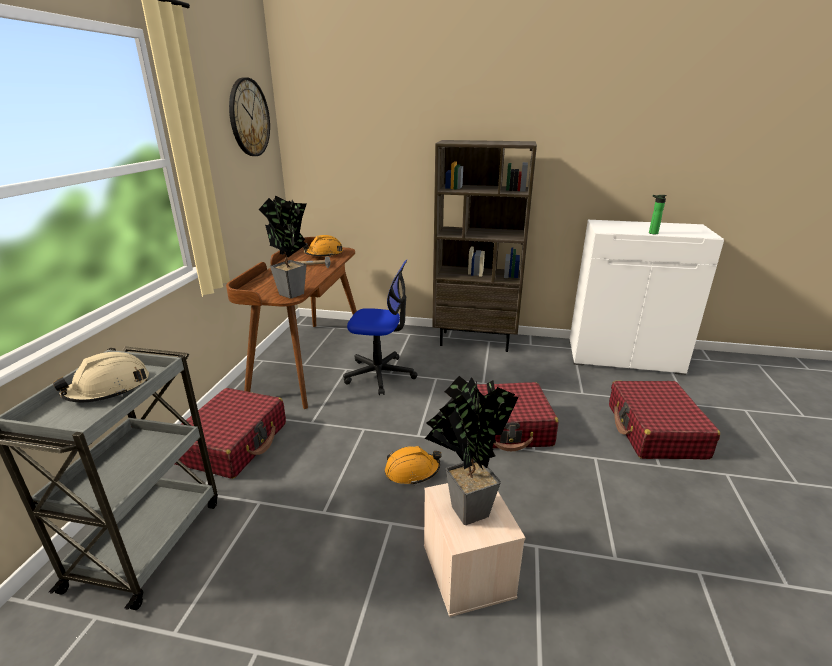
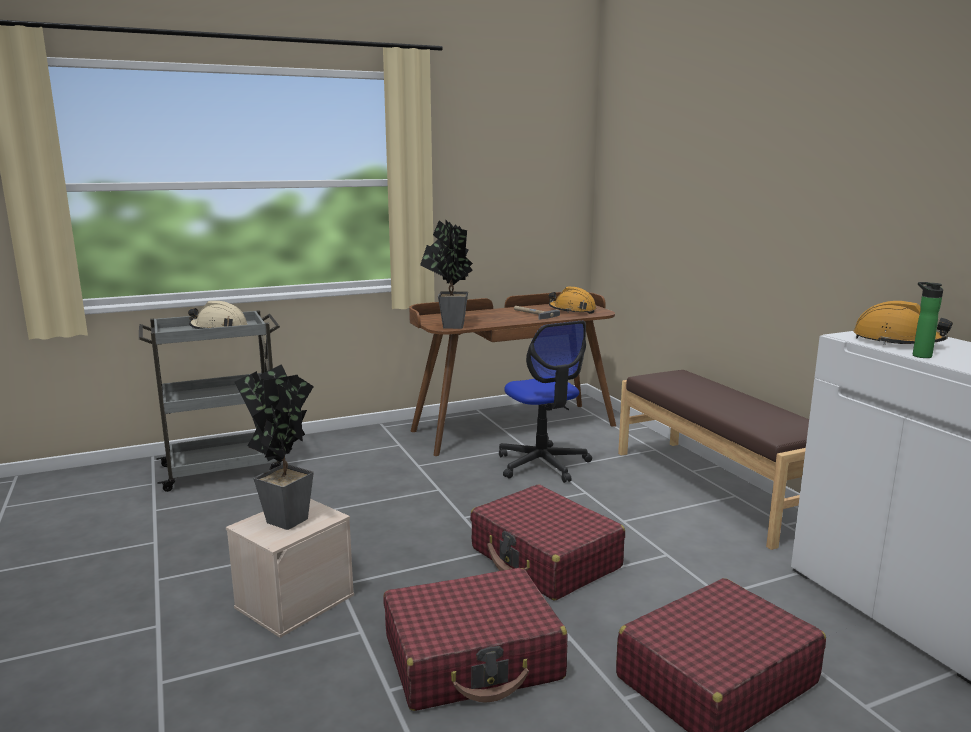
camera: 55 degrees right, 10 degrees down
(233, 443) = (352, 450): red suitcase -> red suitcase (473, 658)
(249, 118) = (536, 150): wall clock -> none
(412, 471) = (403, 532): orange hard hat -> orange hard hat (897, 341)
(475, 341) = (716, 488): brown bookcase -> brown bench

